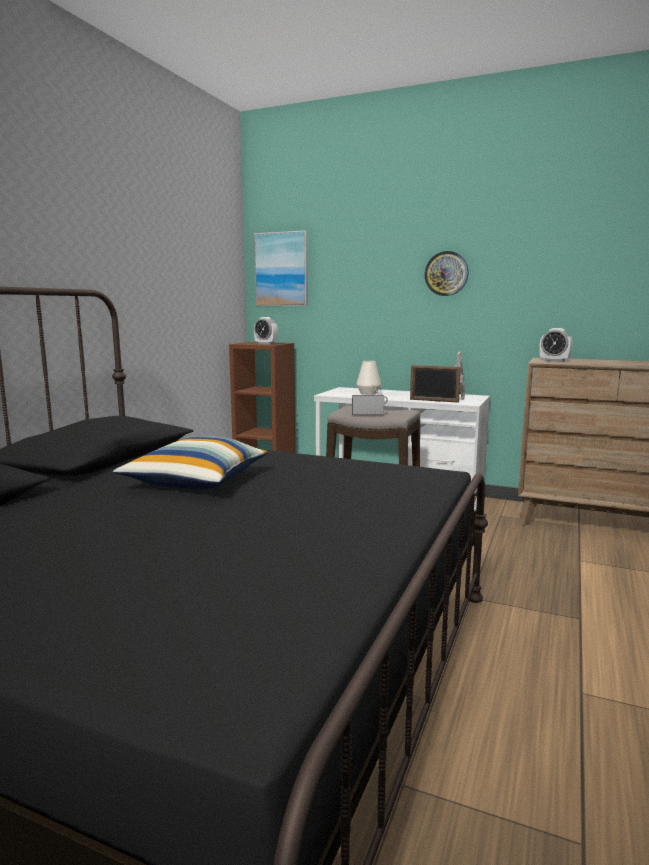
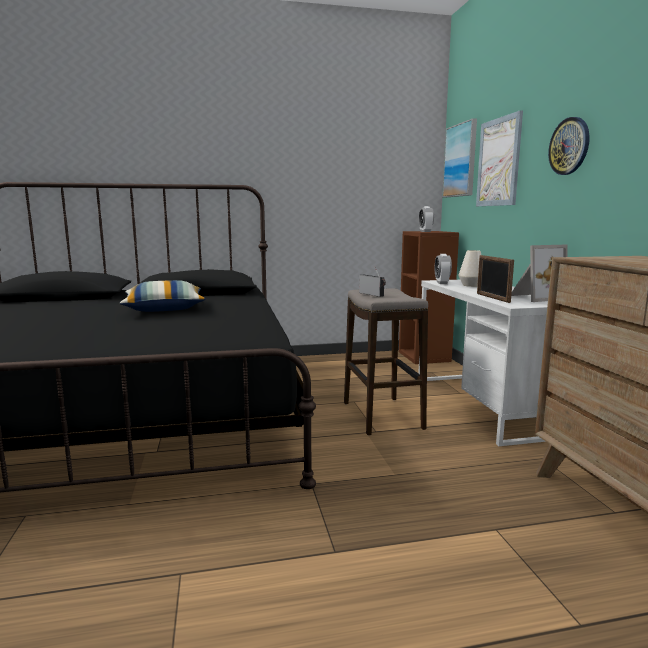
camera: 55 degrees right, 0 degrees up
(350, 277) = (498, 162): none -> picture
(554, 361) = (613, 258): alarm clock -> alarm clock (442, 283)

